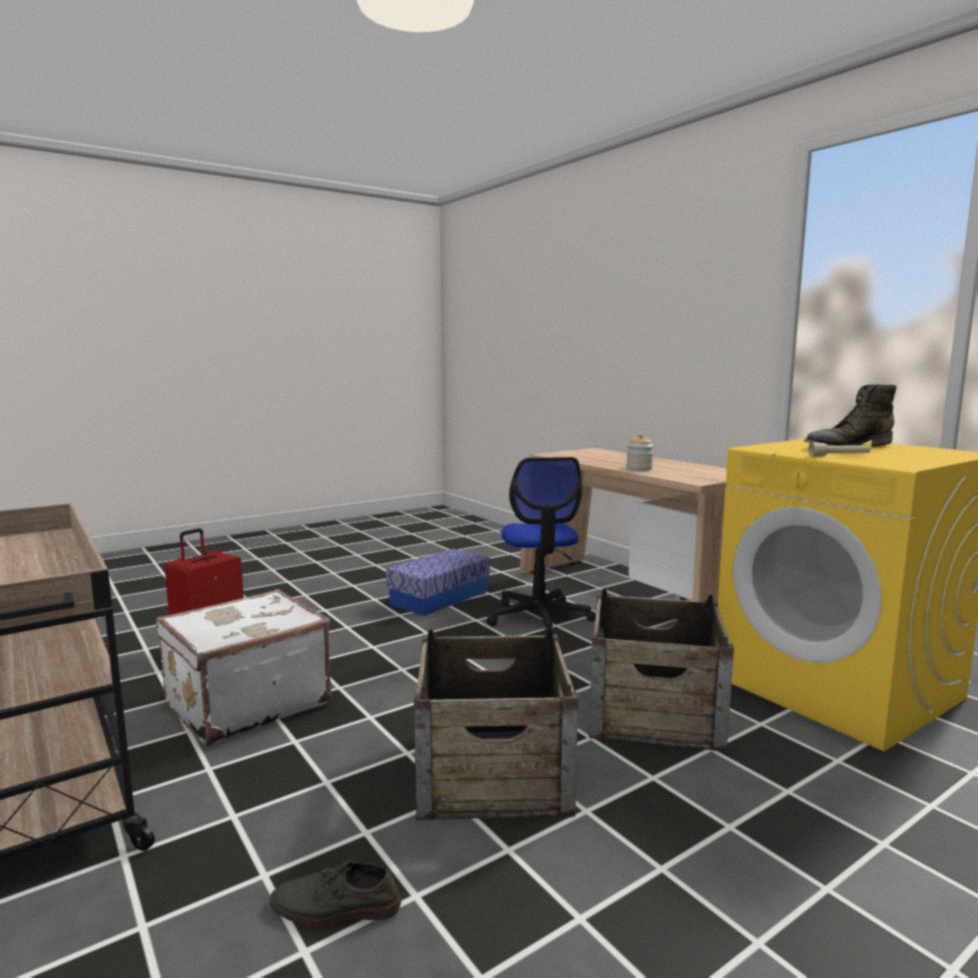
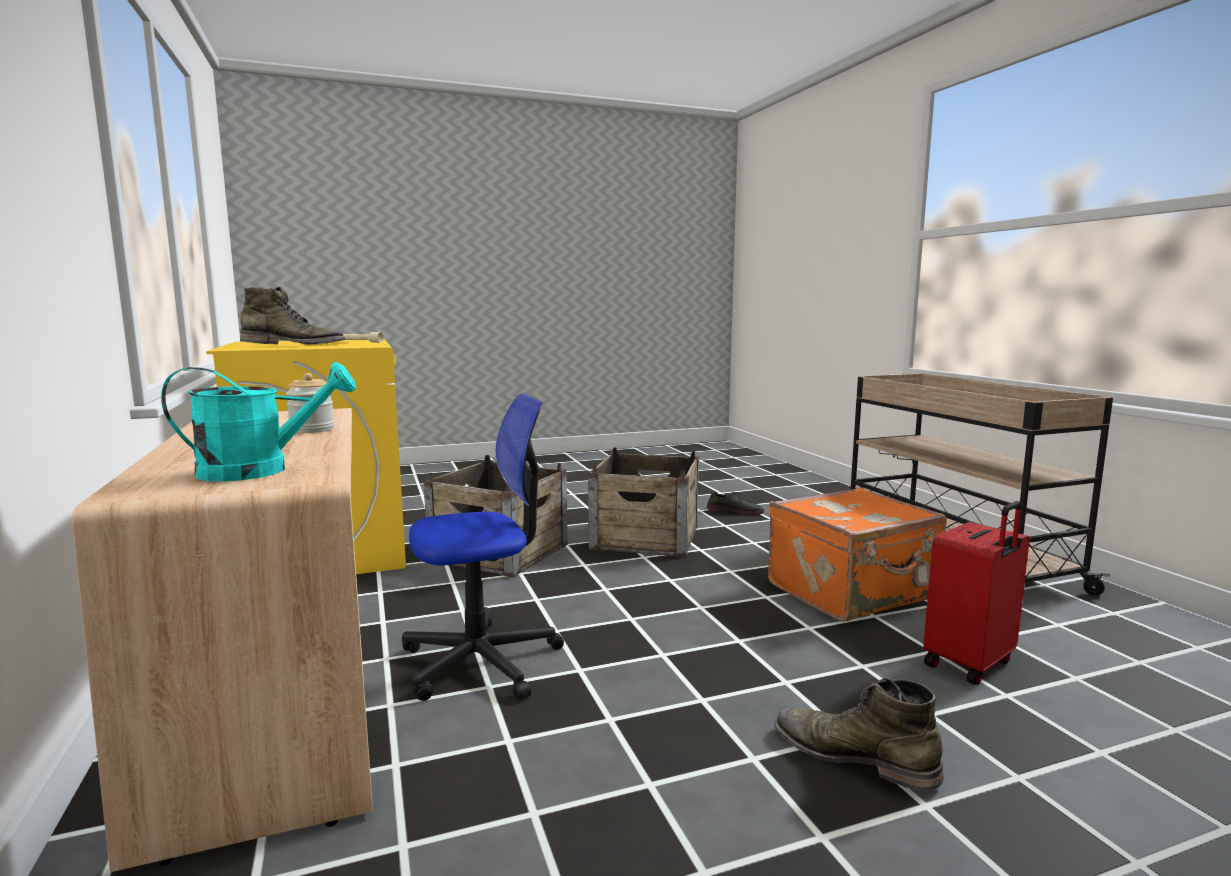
camera: 165 degrees left, 0 degrees up
(245, 703) = (852, 592): white suitcase -> orange suitcase
(326, 604) = (853, 756): none -> green boot
(439, 597) = (616, 741): storage box -> none
(539, 617) = (481, 661): office chair -> office chair turned 60 degrees clockwise
(579, 455) = (260, 470): none -> turquoise watering can

